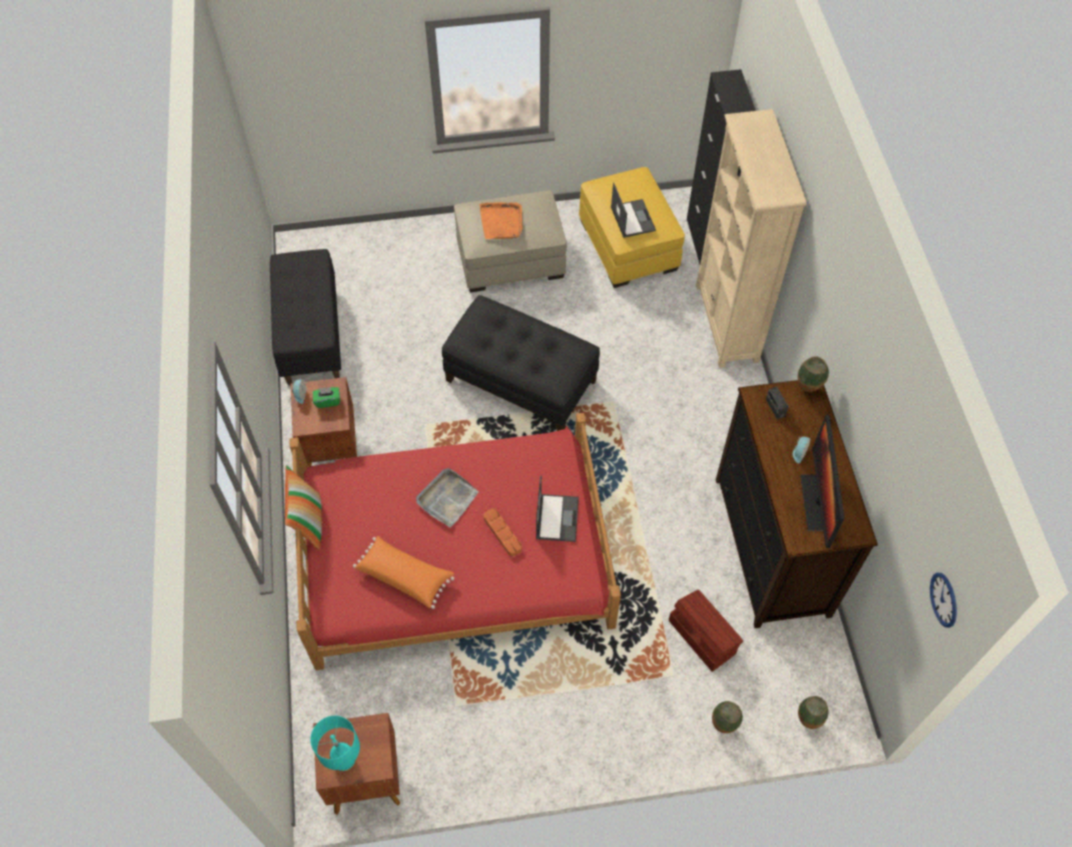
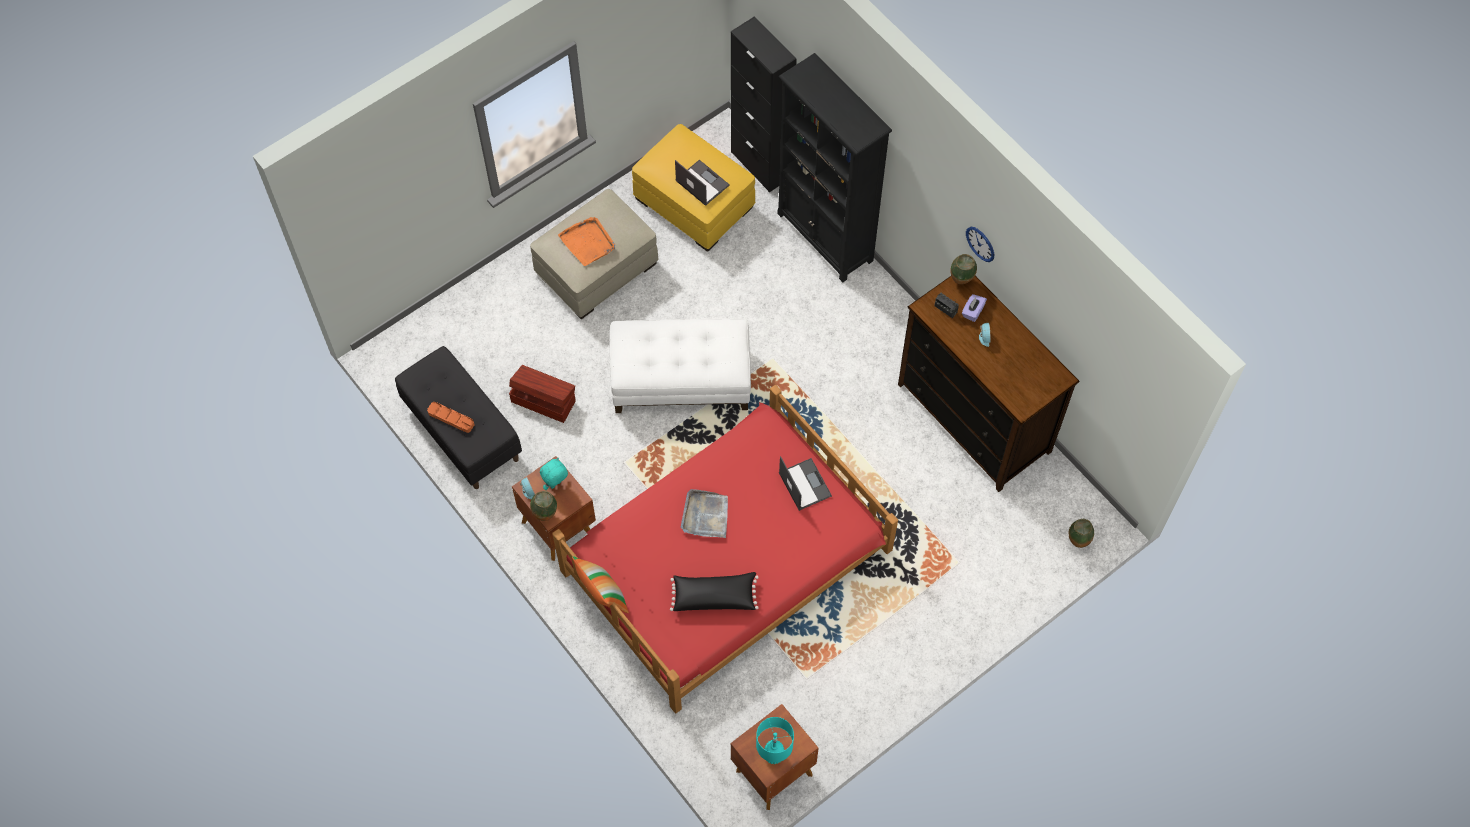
camera: 30 degrees left, 5 degrees up
(327, 401) = (556, 485): green tissue box -> turquoise plush toy
(405, 576) = (714, 596): orange pillow -> black pillow
(502, 533) = (769, 520): orange tray -> orange tray (451, 418)
(520, 381) = (681, 380): black ottoman -> white ottoman
(702, 636) = (962, 520): brown storage box -> brown storage box (543, 400)
(723, 725) = (1018, 580): vase -> vase (545, 515)
(726, 323) = (825, 238): beige bookcase -> black bookcase
(802, 423) = (972, 312): none -> purple tissue box
(818, 502) = (1020, 370): monitor -> none
(944, 599) = (1156, 402): wall clock -> wall clock (980, 244)

